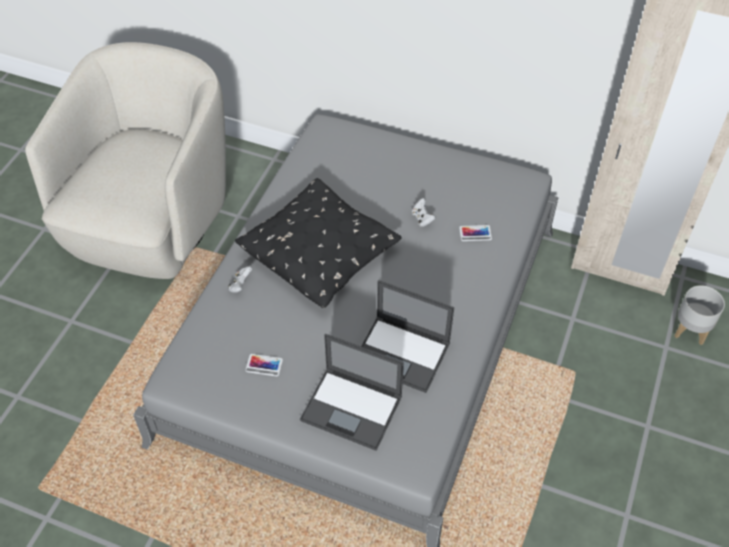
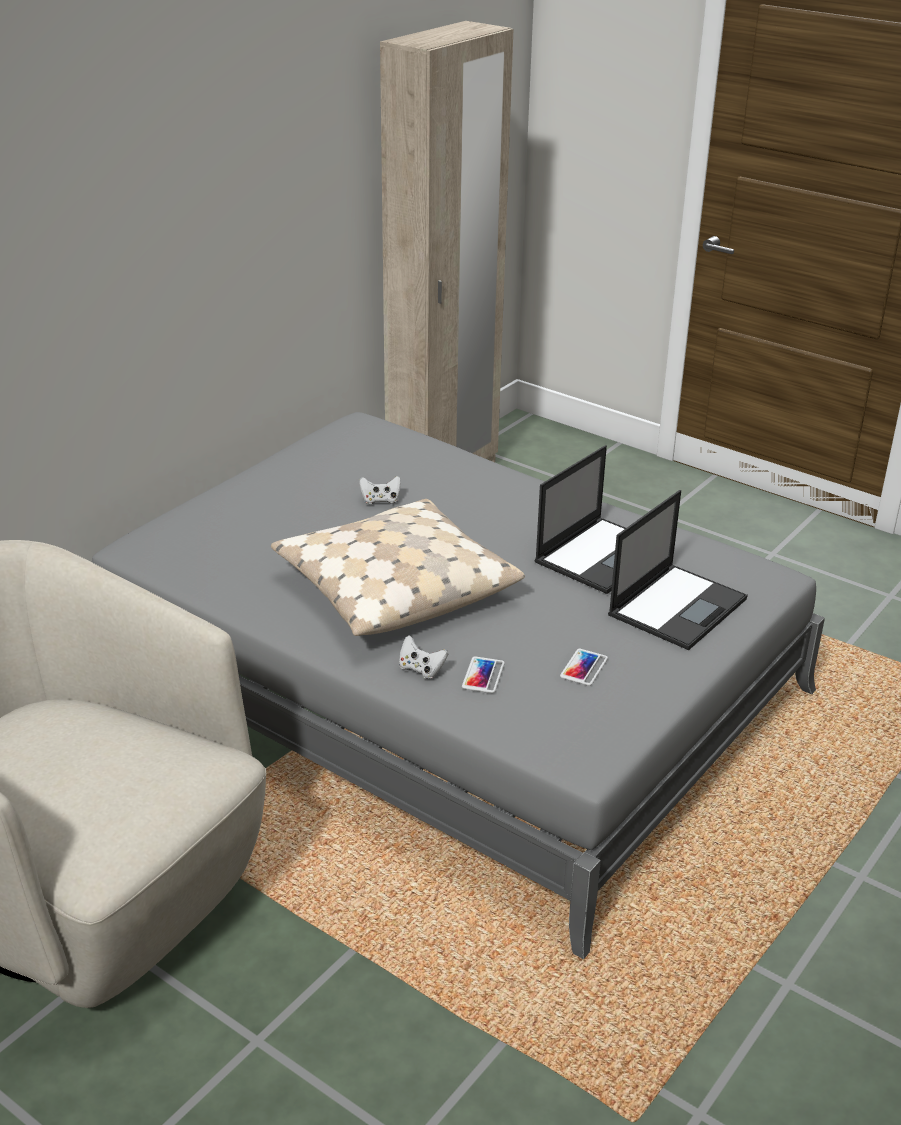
camera: 75 degrees left, 20 degrees down
(320, 251) = (394, 587): black pillow -> beige pillow
(475, 233) = (429, 469): phone -> phone (483, 675)
(691, 330) = (549, 461): grey planter -> none

